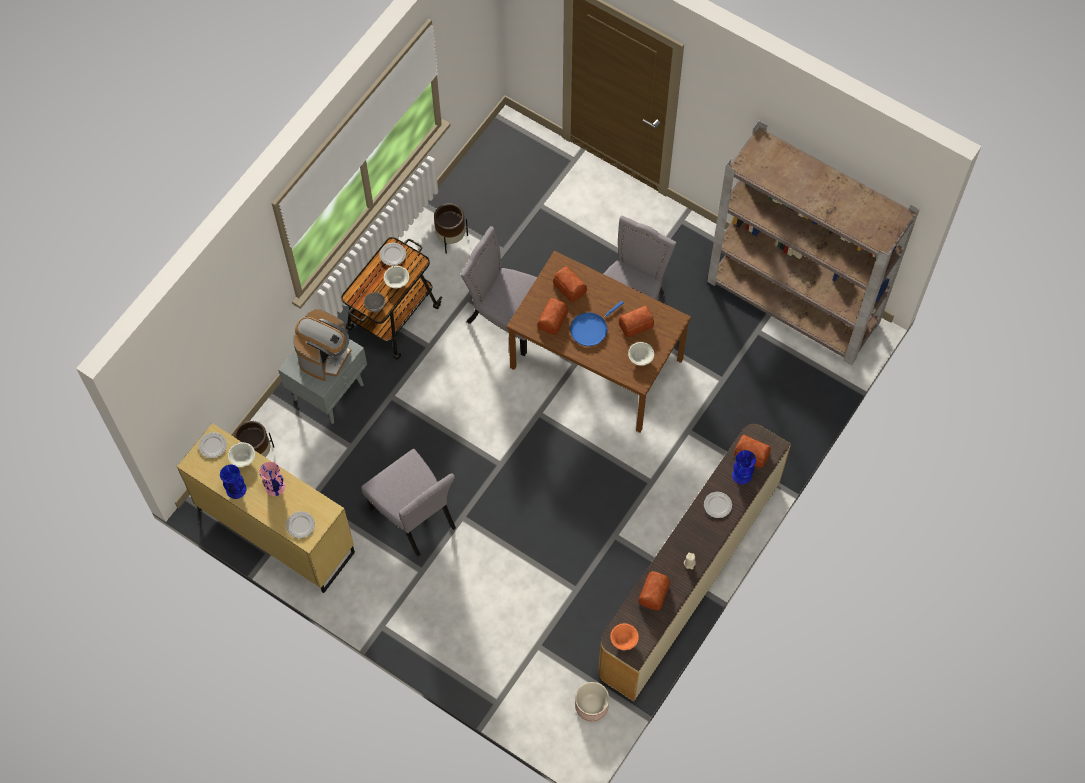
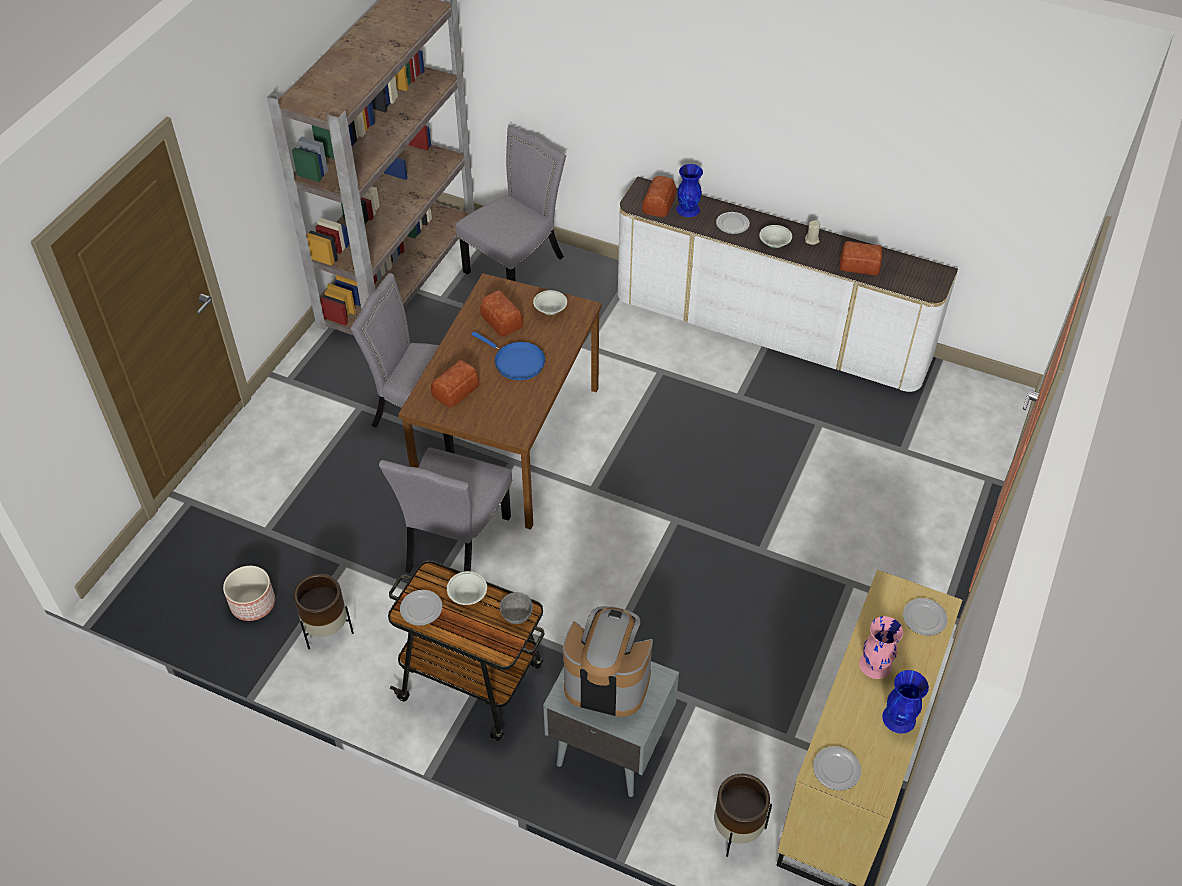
camera: 100 degrees left, 15 degrees down
(243, 458) = (844, 719): white bowl -> white bowl (774, 245)
(413, 514) = (774, 605): grey chair -> grey chair (514, 267)
(551, 320) = (509, 402): bread -> none
(592, 705) = (952, 393): planter -> planter (252, 603)
(624, 640) = (927, 283): orange bowl -> none
(688, 577) = (769, 328): brown cabinet -> white cabinet

